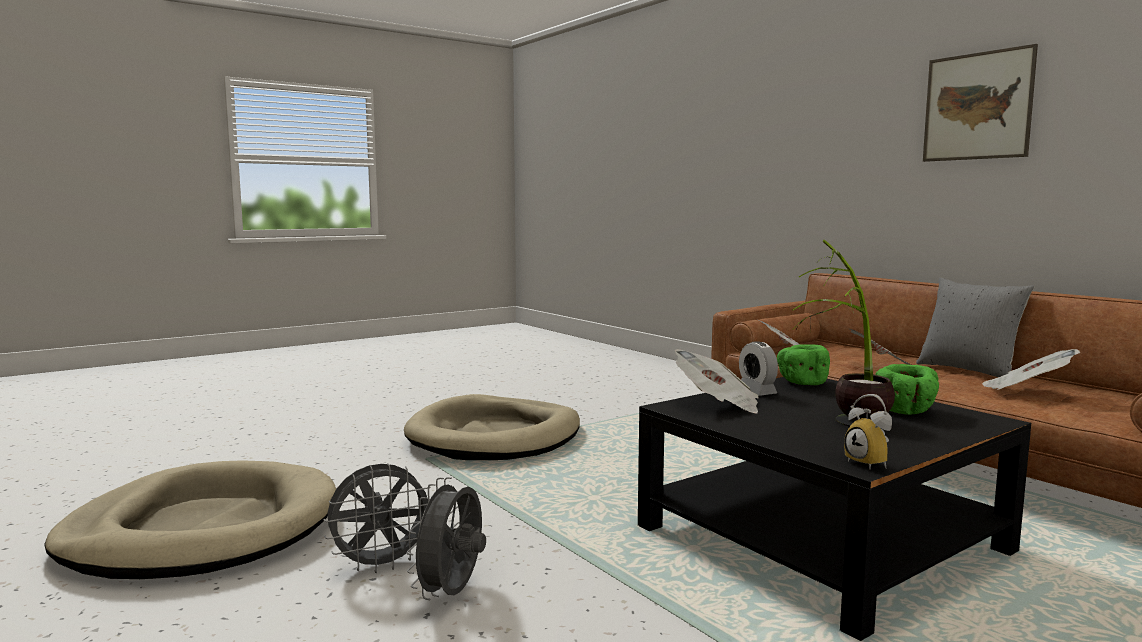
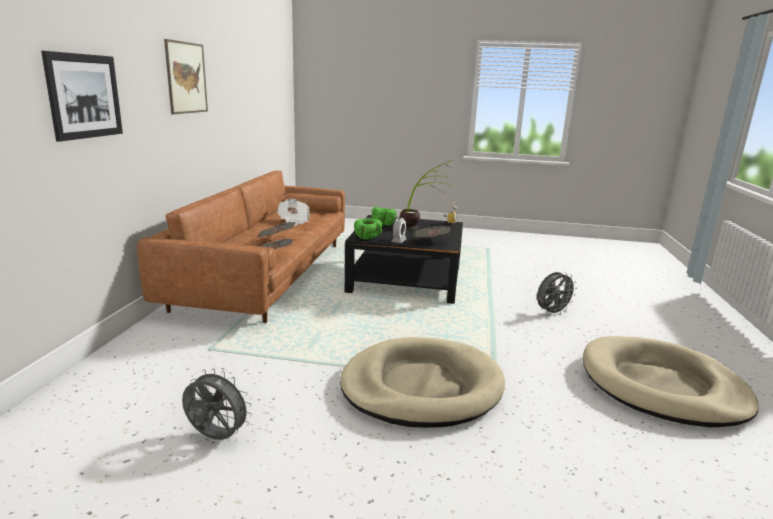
camera: 135 degrees left, 10 degrees up
(381, 565) = (571, 331): grey fan -> grey fan (216, 438)
(792, 145) = (85, 96): none -> picture
(968, 370) = (254, 230): grey pillow -> none

